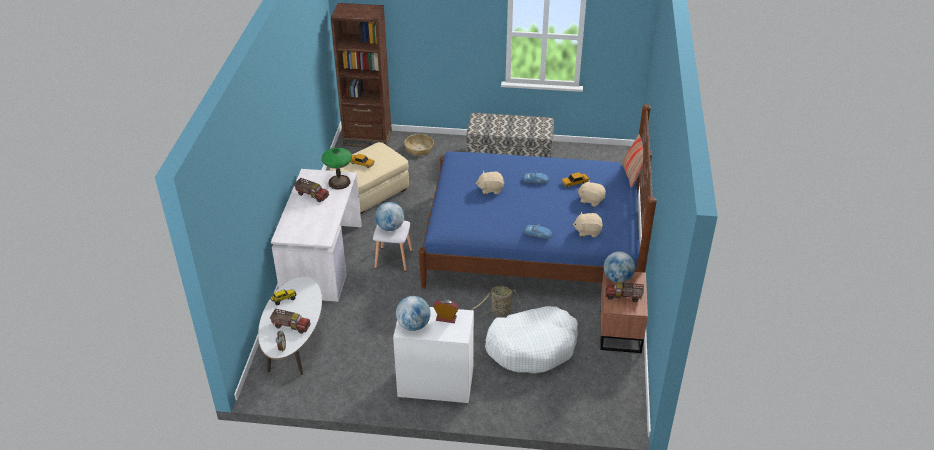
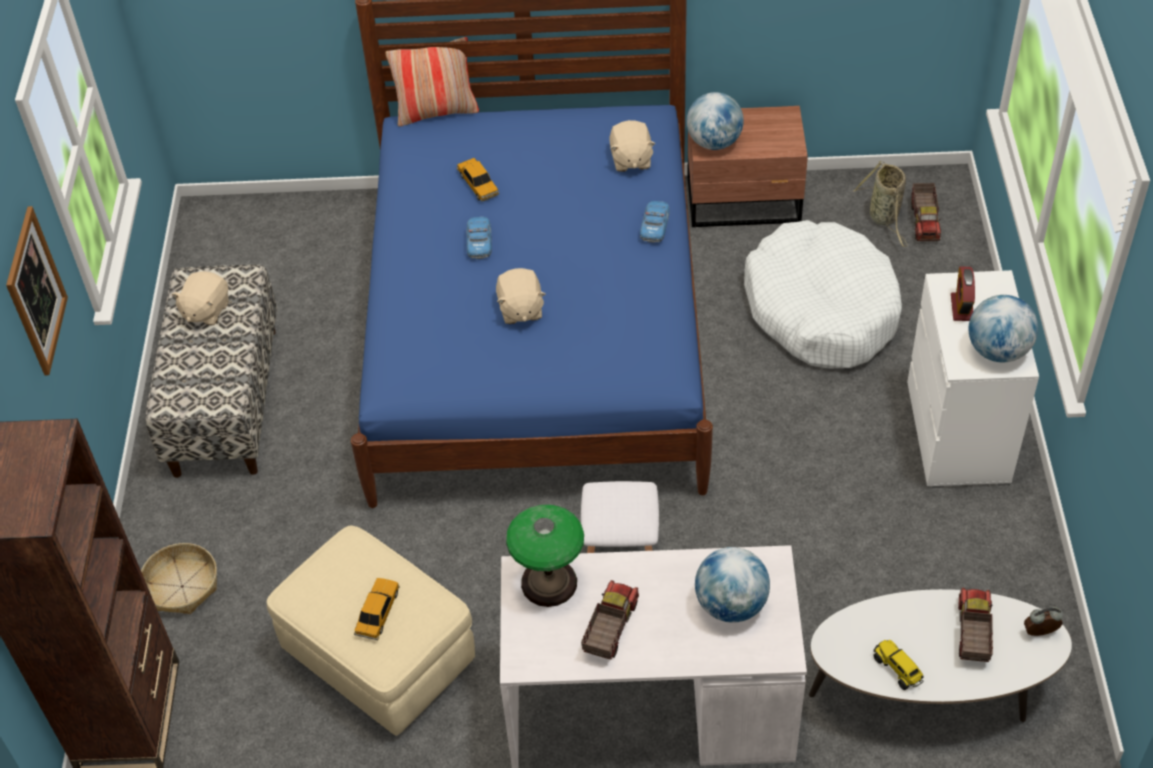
camera: 95 degrees left, 10 degrees up
(390, 227) = (621, 509): globe -> globe (731, 605)
(461, 27) = (36, 291): none -> picture
(499, 312) = (742, 364): basket -> basket (884, 218)
(591, 200) = (533, 159): beige plush toy -> beige plush toy (205, 311)
(623, 297) = (760, 134): toy truck -> toy truck (925, 222)

